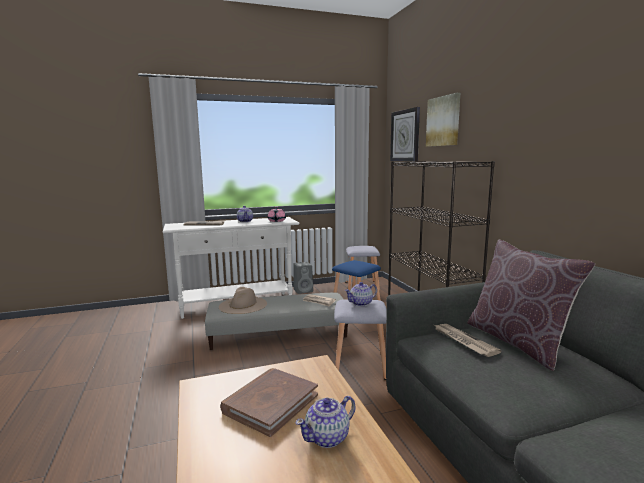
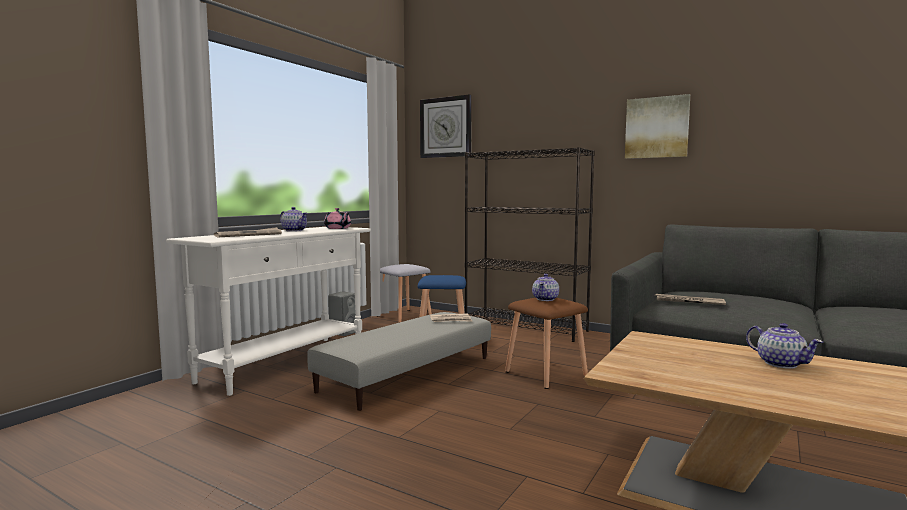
camera: 40 degrees left, 5 degrees down
(243, 305) = (372, 339): beige hat -> none
(270, 403) = (696, 363): brown book -> none
(328, 437) = (780, 363): teapot -> teapot turned 45 degrees counterclockwise
(360, 366) = (547, 374): grey stool -> brown stool
(443, 121) = (513, 111): picture -> picture (657, 127)
(517, 342) = (714, 295): brown pillow -> none

